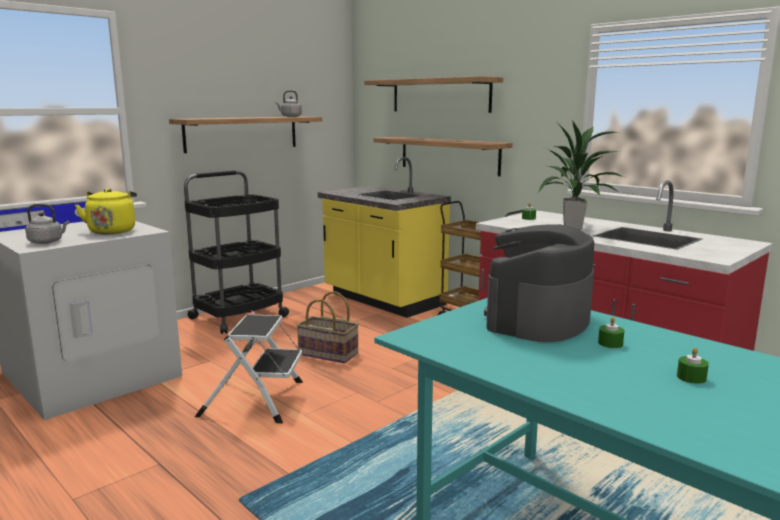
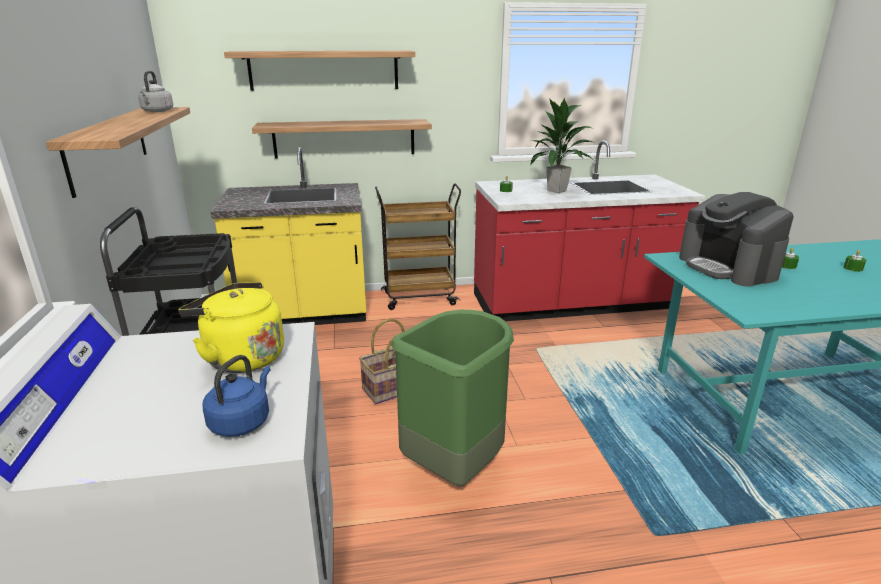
camera: 55 degrees left, 10 degrees up
(47, 242) = (242, 422): grey kettle -> blue kettle
(253, 399) = (454, 466): step ladder -> green trash can

